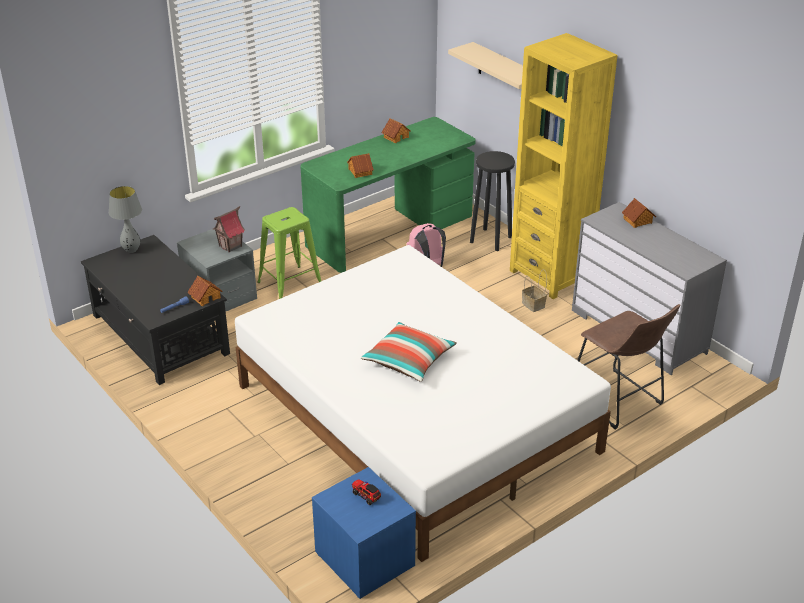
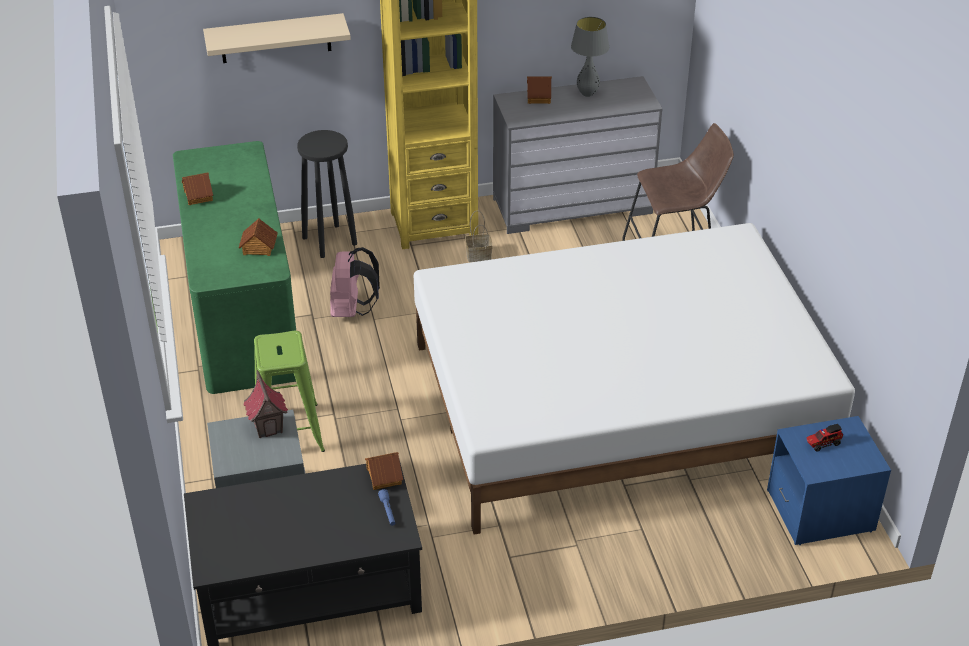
camera: 65 degrees left, 5 degrees up
(132, 250) = (209, 525): grey table lamp -> grey table lamp (587, 94)
(409, 361) = (645, 337): pillow -> none

